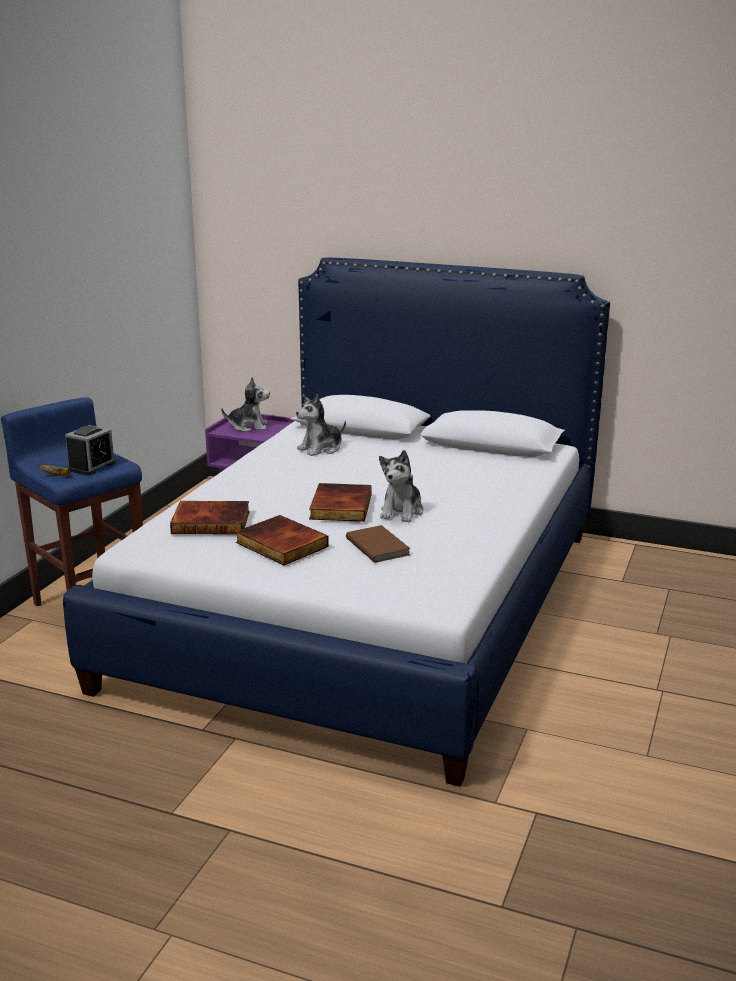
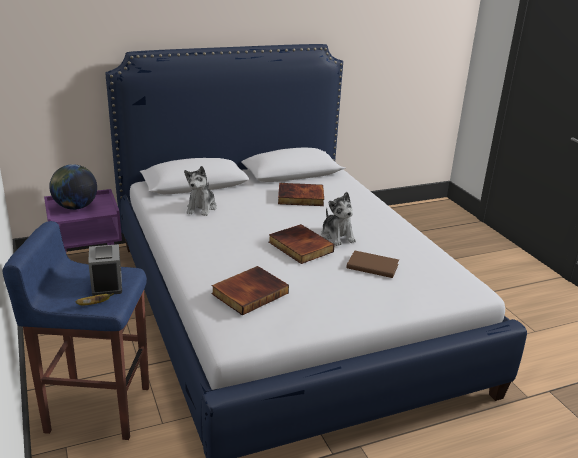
camera: 45 degrees left, 5 degrees up
(248, 427) = (75, 207): plush toy -> globe
(280, 545) = (323, 290): book -> book (300, 198)

